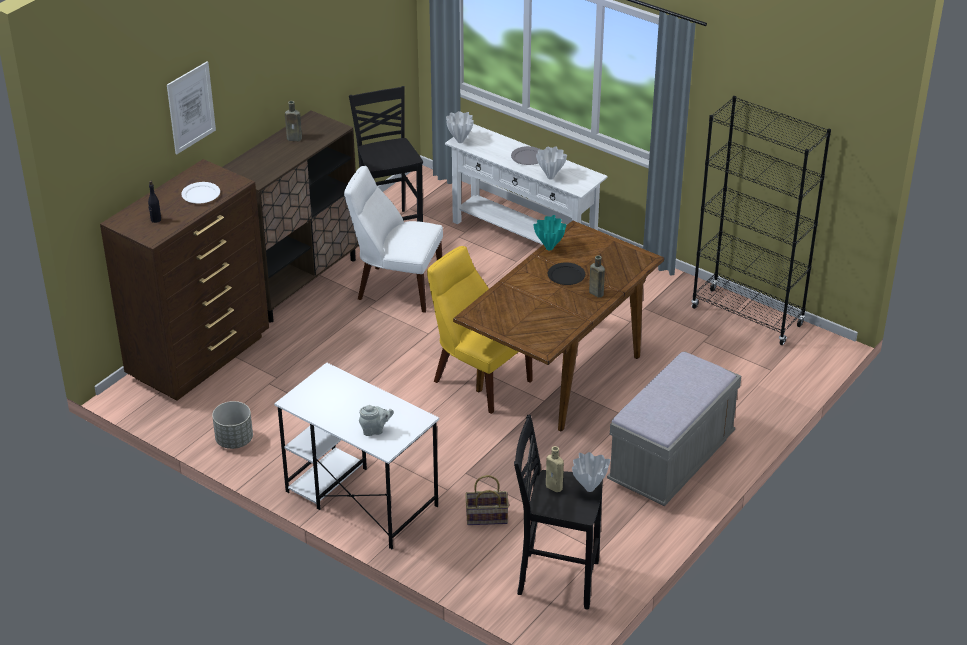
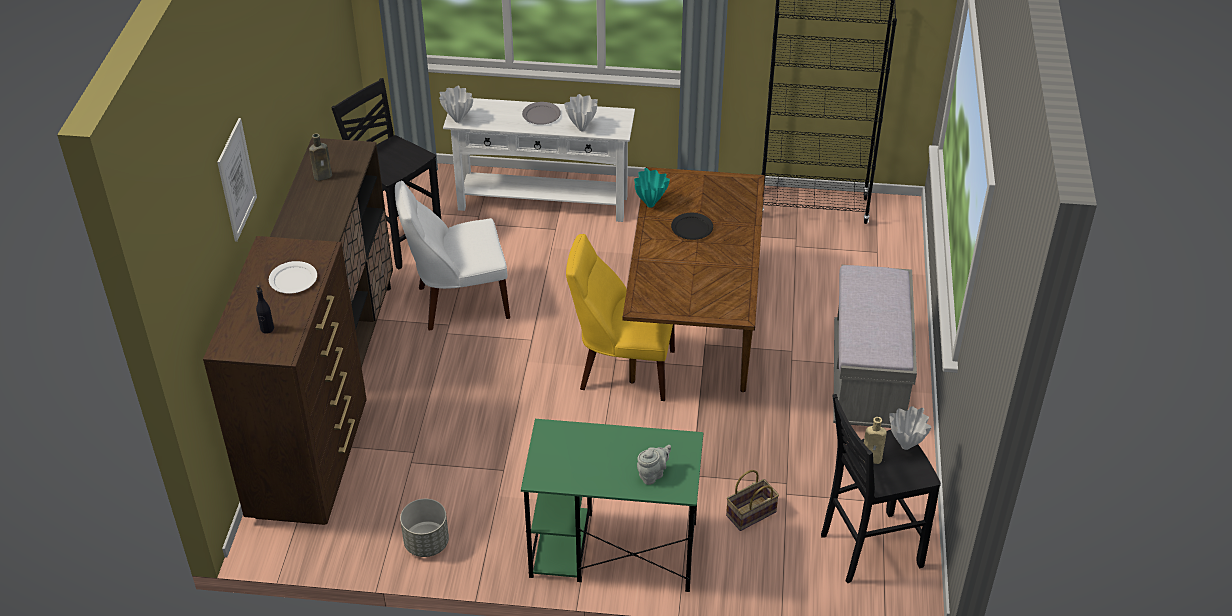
camera: 30 degrees left, 5 degrees up
(360, 498) = (612, 550): white desk -> green desk
(595, 292) = (735, 236): brown bottle -> none

